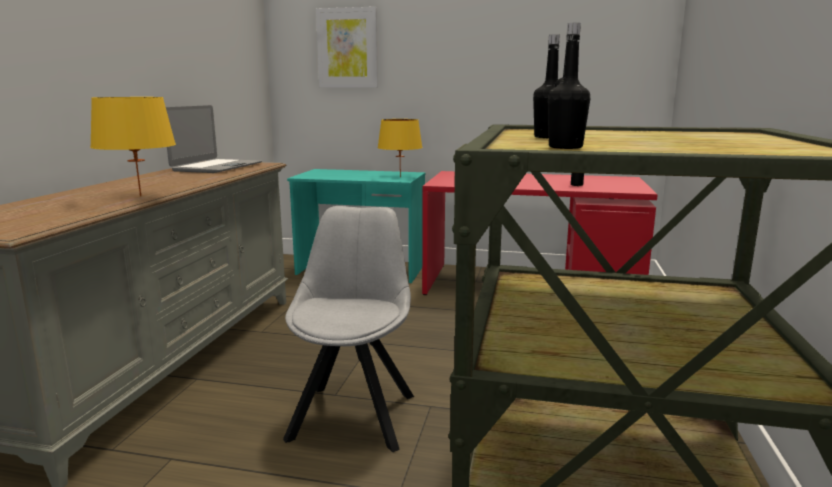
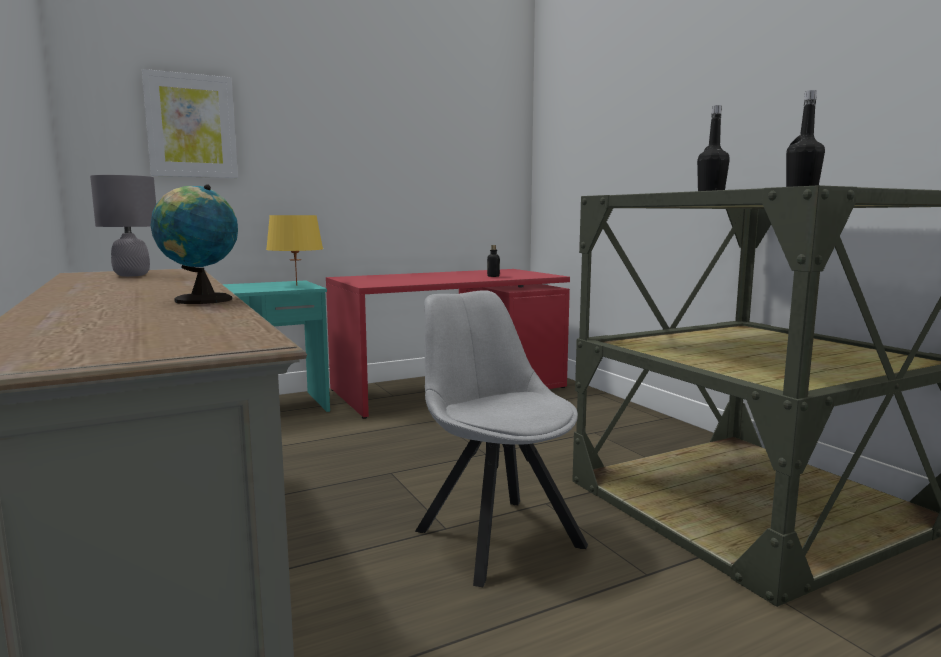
camera: 40 degrees left, 5 degrees down
(140, 196) = (199, 300): yellow table lamp -> globe
(217, 167) = (130, 275): laptop -> grey table lamp

